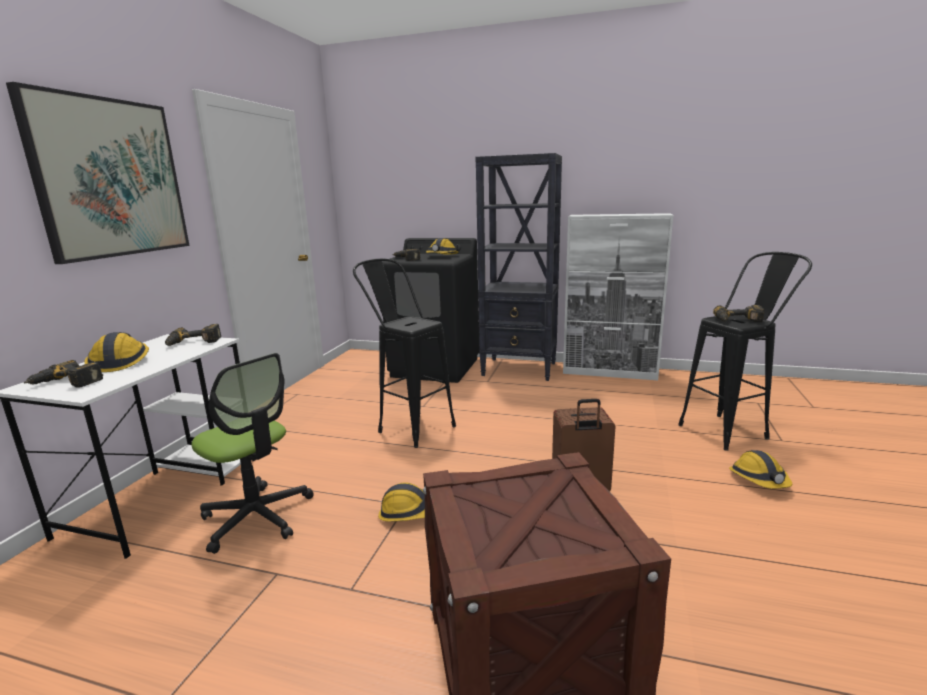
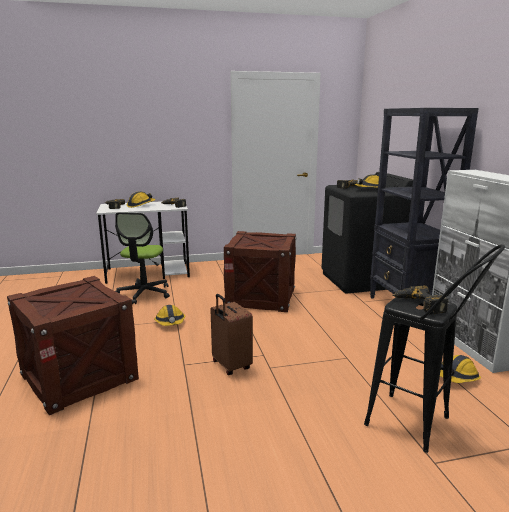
camera: 60 degrees right, 0 degrees up
(110, 178) = (168, 121): picture -> none
(409, 426) = (261, 297): black stool -> crate
(759, 479) = (324, 447): hard hat -> hard hat (457, 377)

